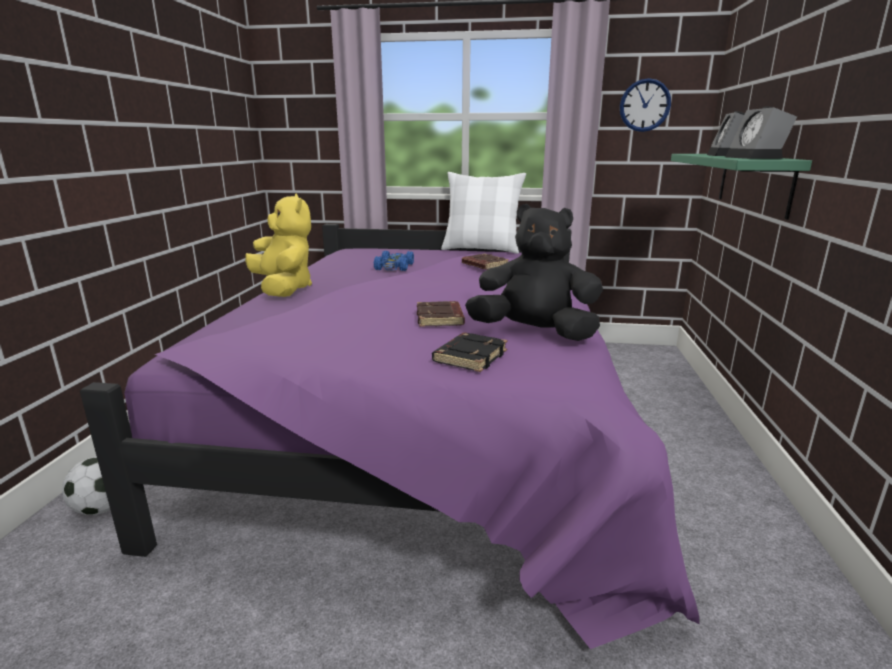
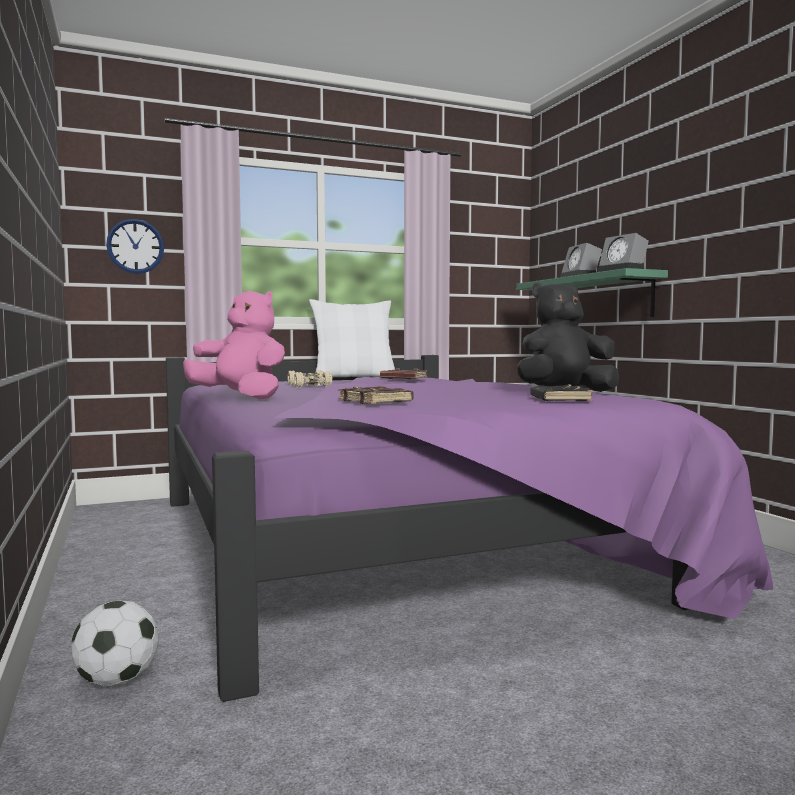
camera: 30 degrees left, 15 degrees down
(284, 289) = (241, 398): yellow plush toy -> pink plush toy
(394, 267) = (310, 386): blue toy car -> beige toy car
(440, 319) = (472, 392): brown book -> brown book (376, 401)
(644, 105) = (478, 245): wall clock -> wall clock (135, 246)

